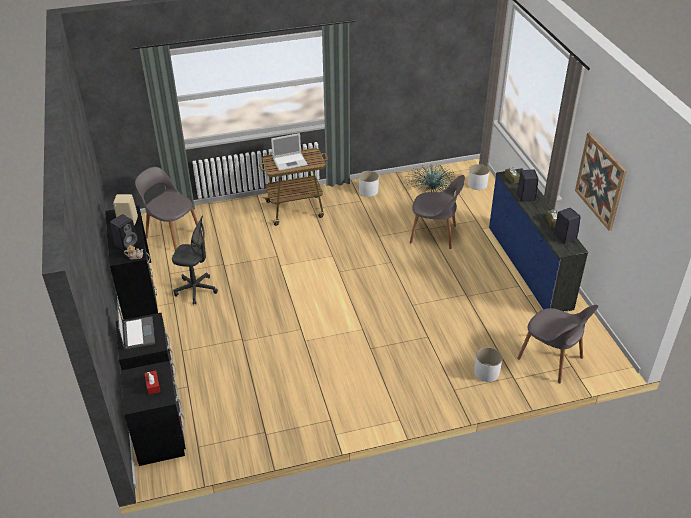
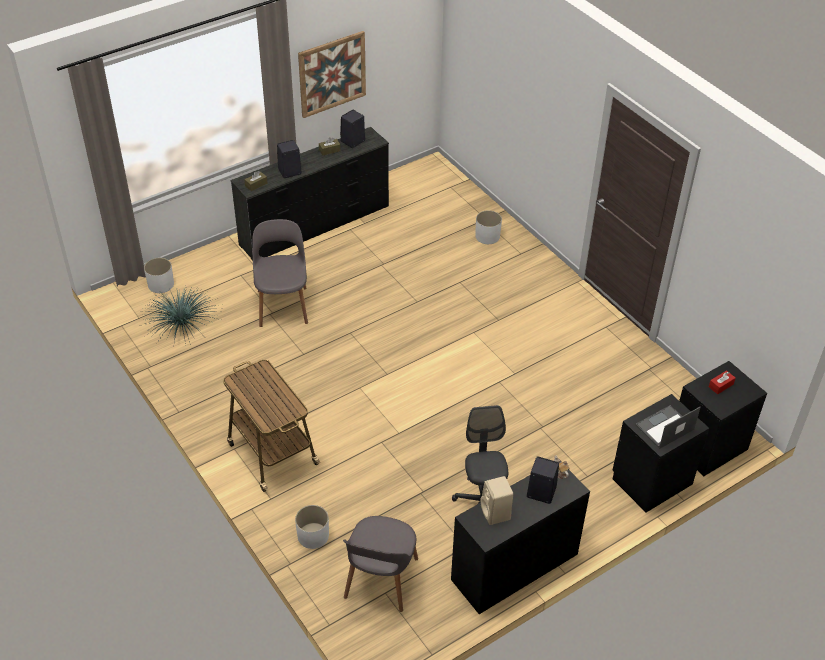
camera: 110 degrees left, 5 degrees up
(290, 161) = (267, 398): laptop -> none
(368, 191) = (205, 385): white planter -> white planter (313, 535)
(528, 267) = (315, 225): blue dresser -> black dresser
(551, 359) = (448, 199): grey chair -> none

